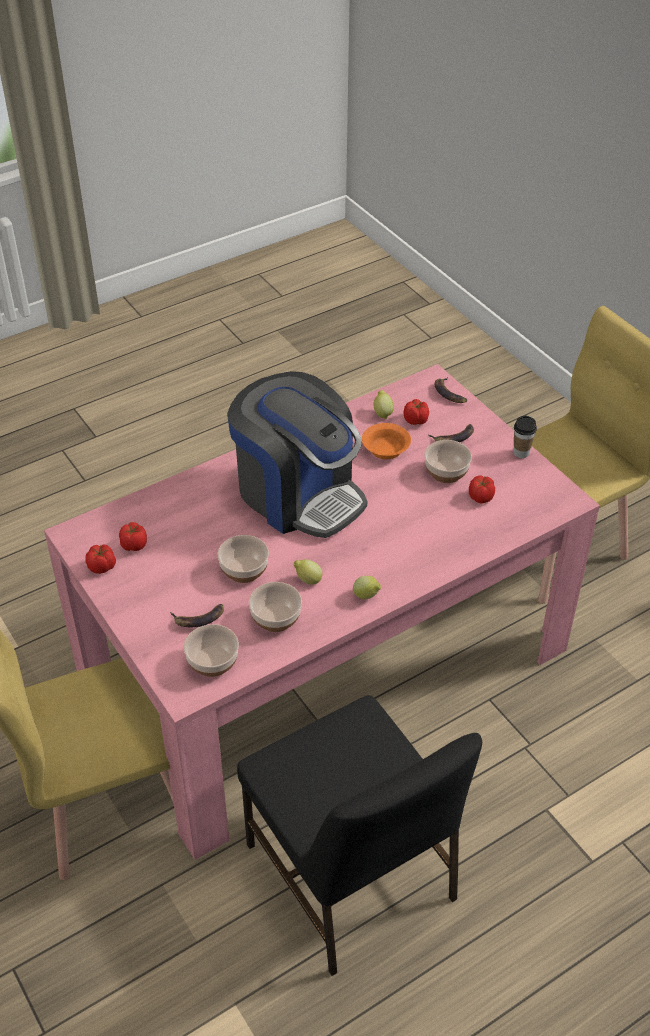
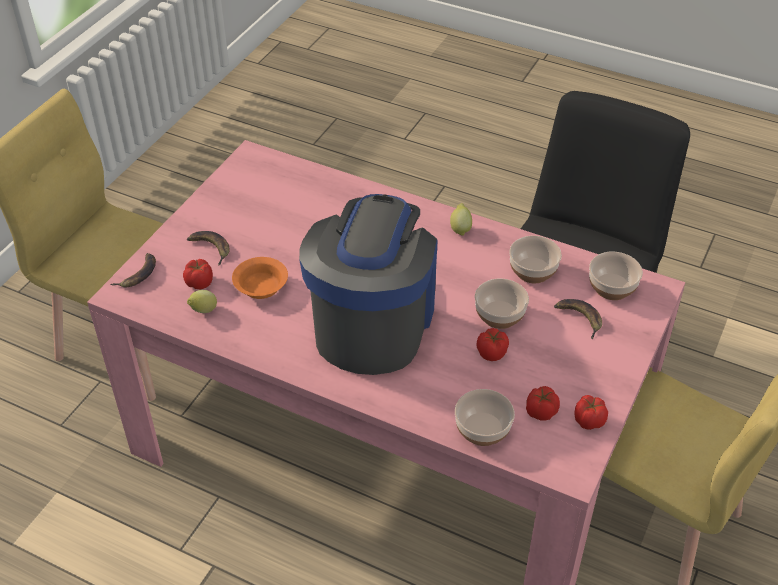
camera: 120 degrees left, 0 degrees up
(308, 580) = (474, 270): lemon -> none
(446, 472) = (265, 236): bowl -> bowl (482, 429)
(480, 498) = (286, 204): tomato -> tomato (492, 353)
(521, 453) = (205, 199): cup -> none

